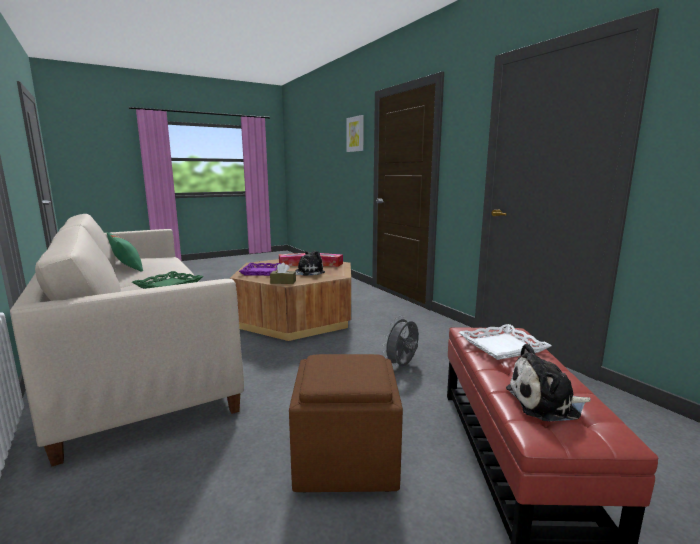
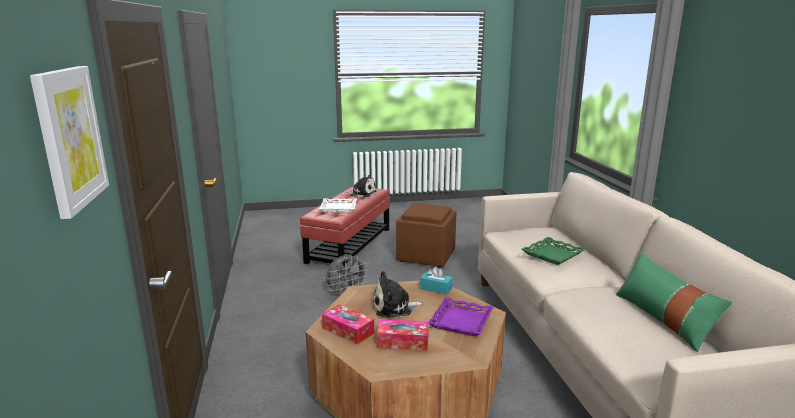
camera: 160 degrees left, 5 degrees up
(283, 282) = (436, 288): brown tissue box -> turquoise tissue box

